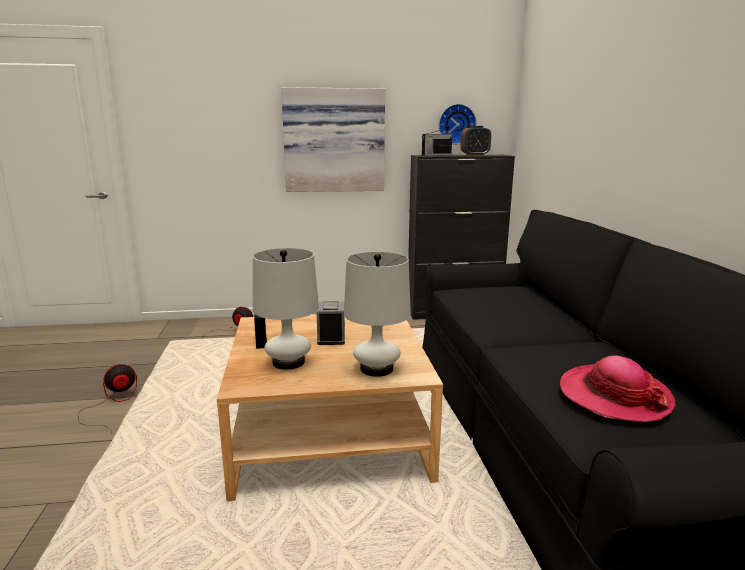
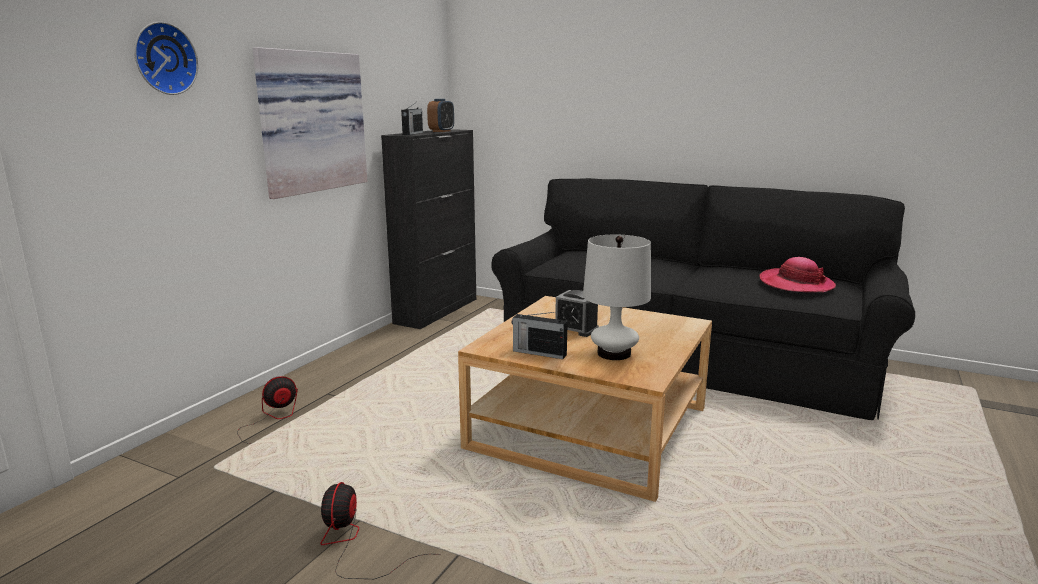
camera: 55 degrees left, 0 degrees up
(376, 369) = (664, 330): white table lamp -> none
(456, 124) = (410, 97): wall clock -> wall clock (163, 59)

